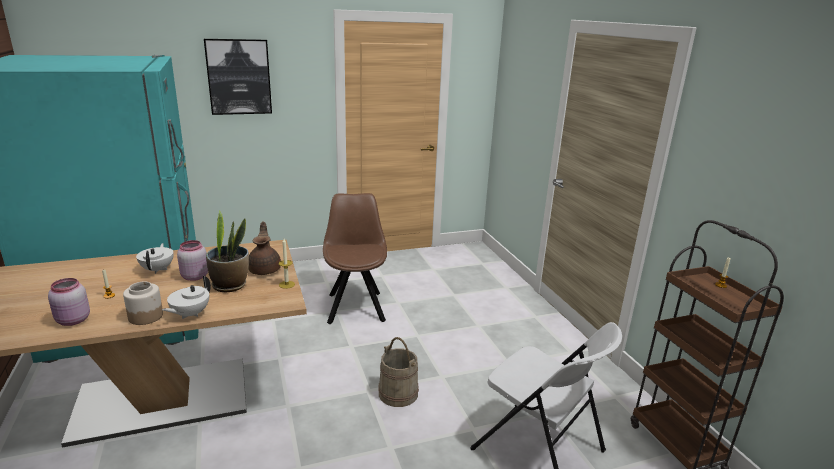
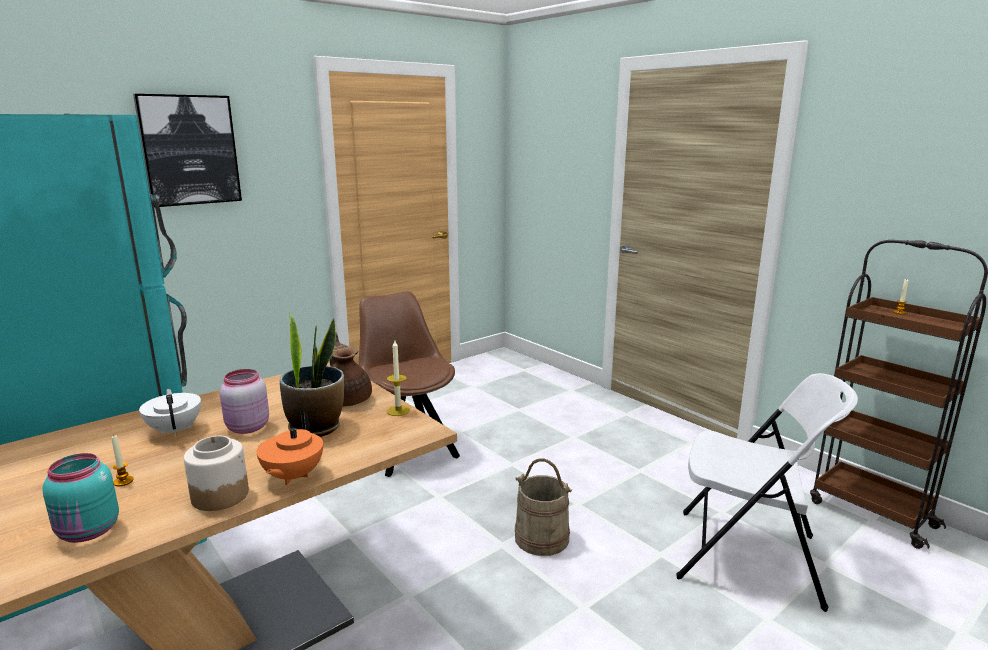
camera: 20 degrees left, 5 degrees down
(73, 321) = (88, 532): pink jar -> turquoise jar
(190, 314) = (292, 476): white teapot -> orange teapot

